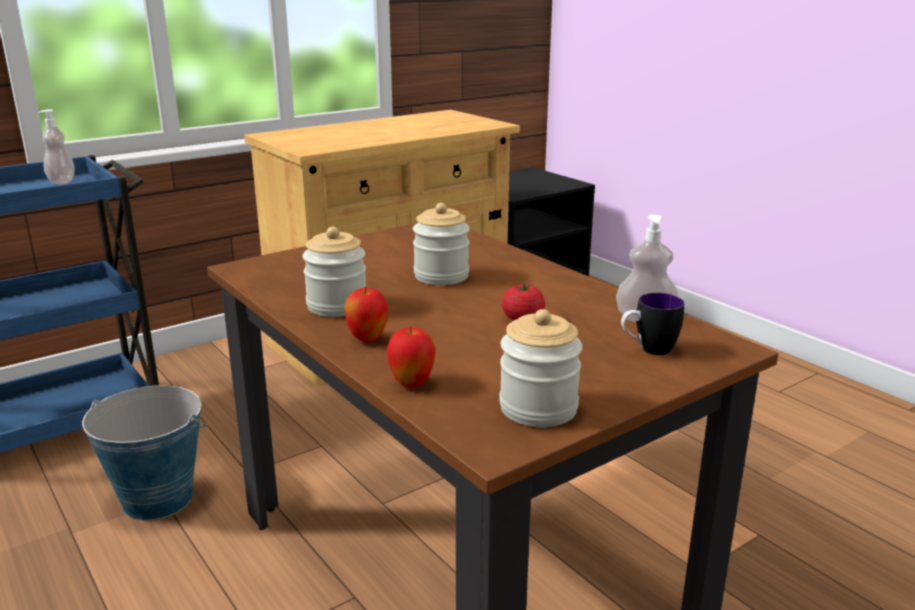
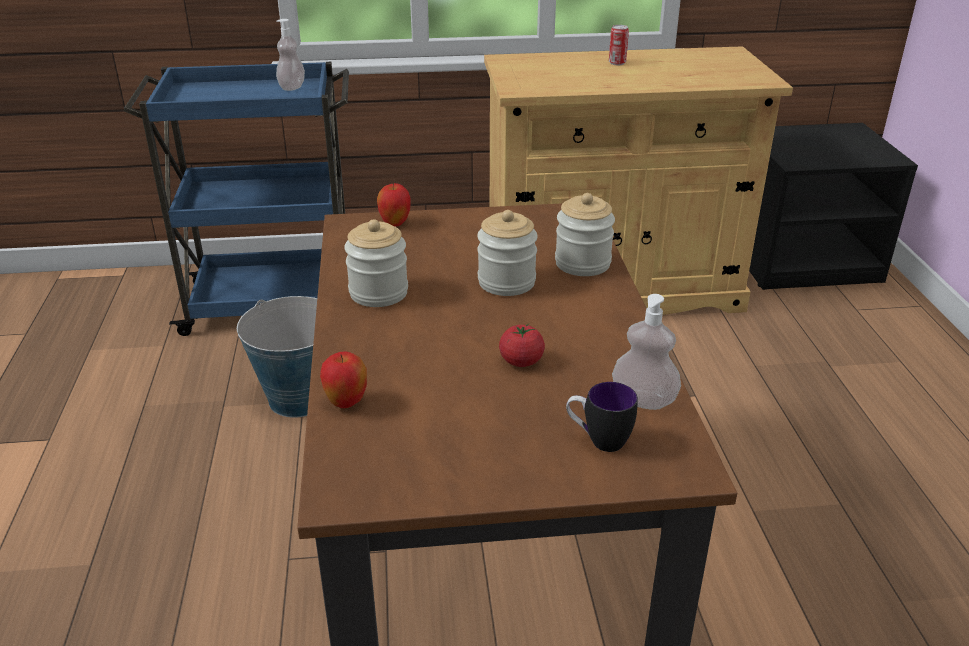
camera: 30 degrees right, 10 degrees up
(367, 339) = (363, 340): apple -> apple (395, 224)
(369, 127) = (617, 63): none -> can
(538, 408) = (418, 470): jar -> jar (582, 263)

